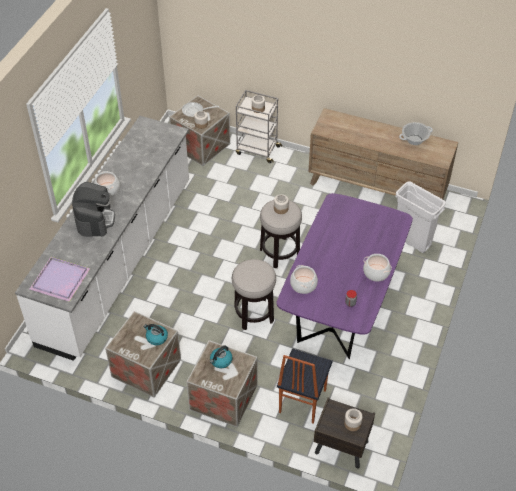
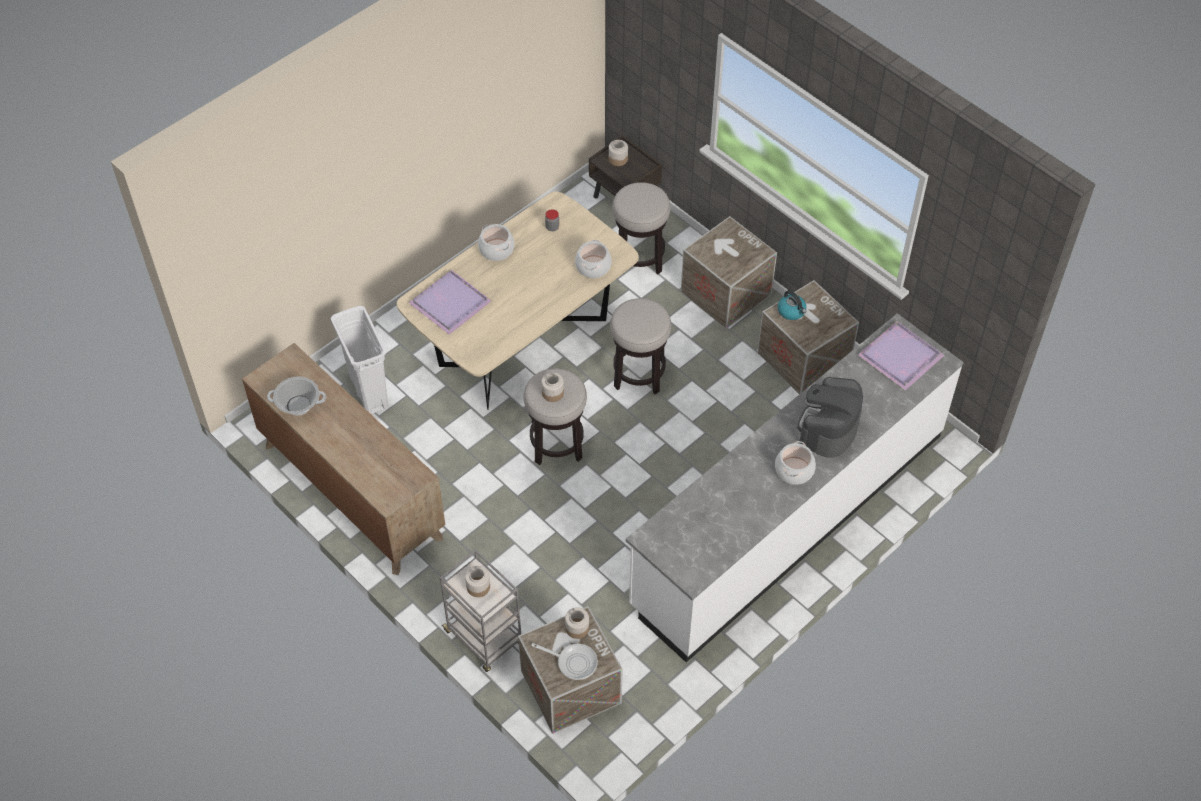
camera: 155 degrees left, 5 degrees up
(221, 361) = (727, 259): kettle -> none
(301, 401) = (640, 258): chair -> stool
(342, 306) = (522, 343): purple dining table -> beige dining table
(377, 228) = (452, 303): none -> purple tray

